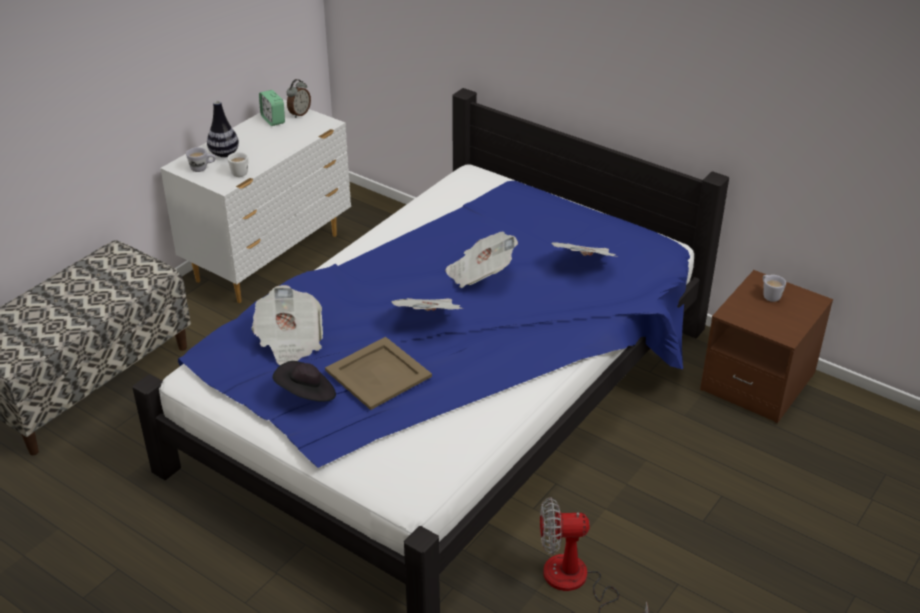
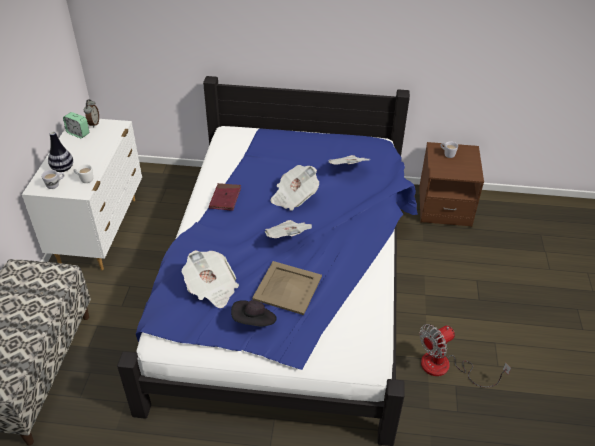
camera: 30 degrees left, 5 degrees up
(394, 249) = (225, 198): none -> red book

